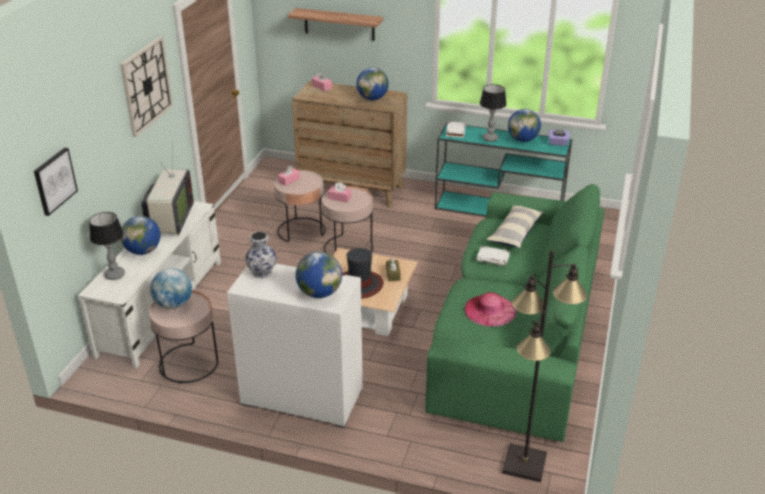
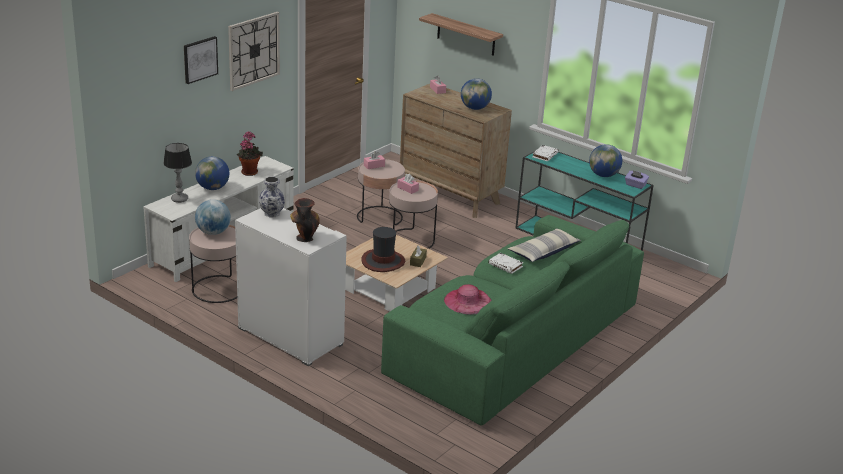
camera: 20 degrees right, 5 degrees down
(54, 181) = (142, 105): picture -> picture (200, 59)
(170, 221) = (249, 172): television -> potted plant
(319, 293) = (304, 237): globe -> vase
(490, 138) = (573, 167): table lamp -> none
(525, 464) = (438, 432): black floor lamp -> none

